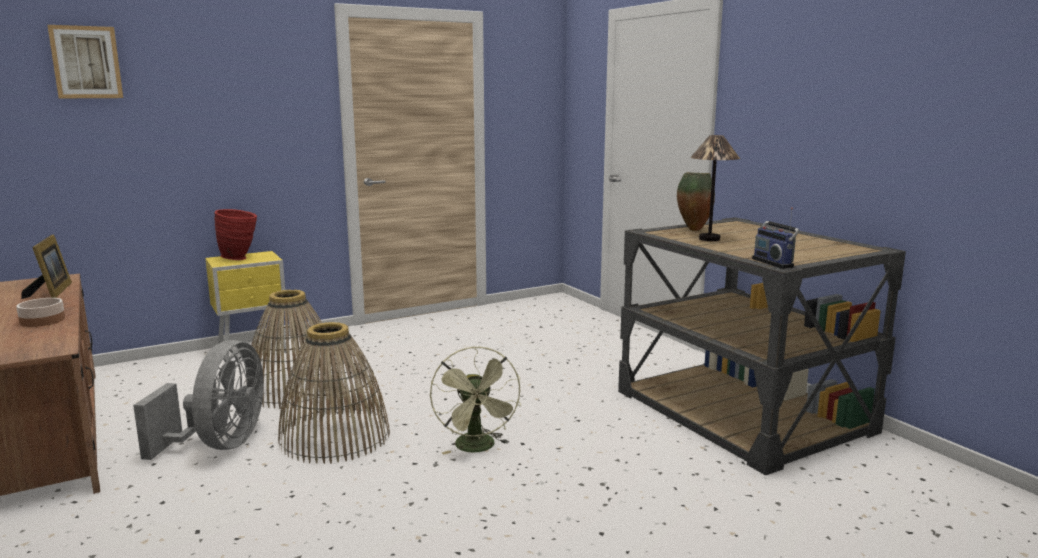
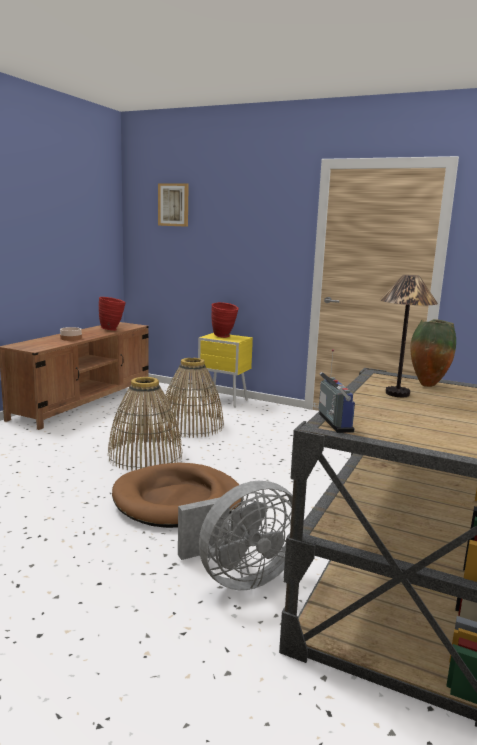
camera: 55 degrees right, 0 degrees up
(52, 292) = (113, 329): picture frame -> red vase
(220, 444) = (106, 434): grey fan -> grey fan (239, 577)
(478, 448) = (178, 500): green fan -> brown dog bed
(774, 262) = (332, 423): radio -> radio turned 135 degrees clockwise

